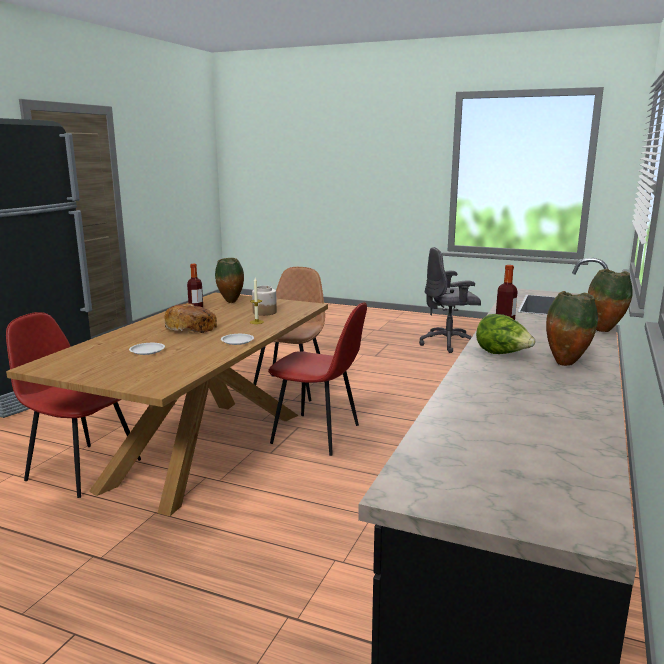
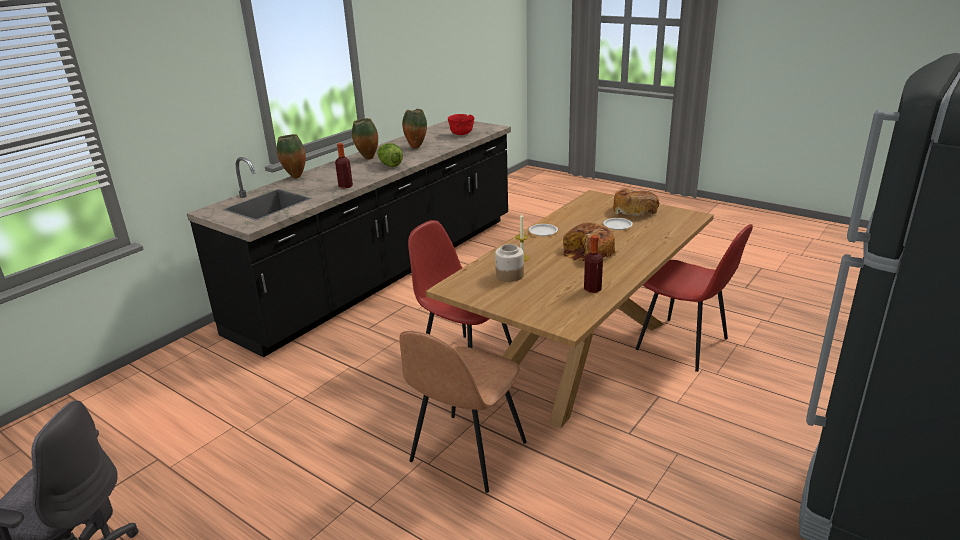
camera: 165 degrees left, 10 degrees up
(112, 369) = (634, 210): none -> bread
(231, 302) = (549, 302): vase -> vase (416, 147)
(474, 447) = (461, 134): none -> red bowl

